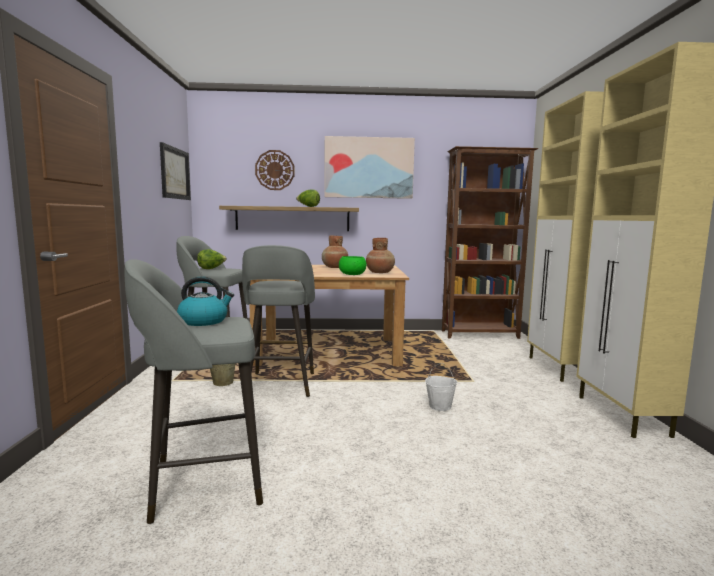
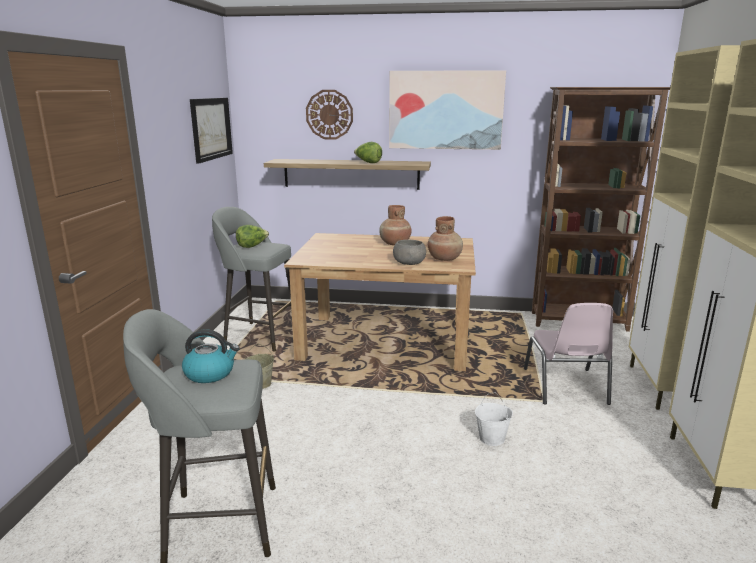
camera: 10 degrees right, 10 degrees up
(280, 385) = (320, 393): grey stool -> none
(352, 274) = (409, 263): green bowl -> grey bowl
(486, 372) = (565, 387): none -> pink chair

